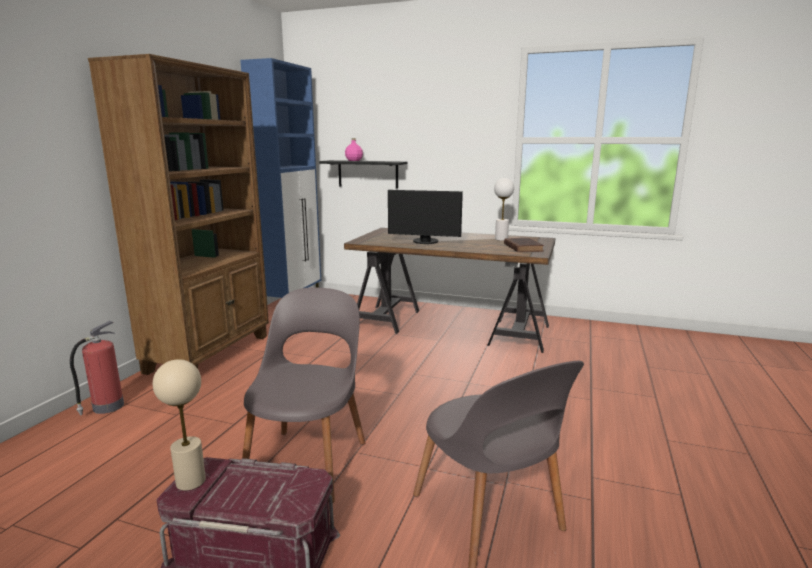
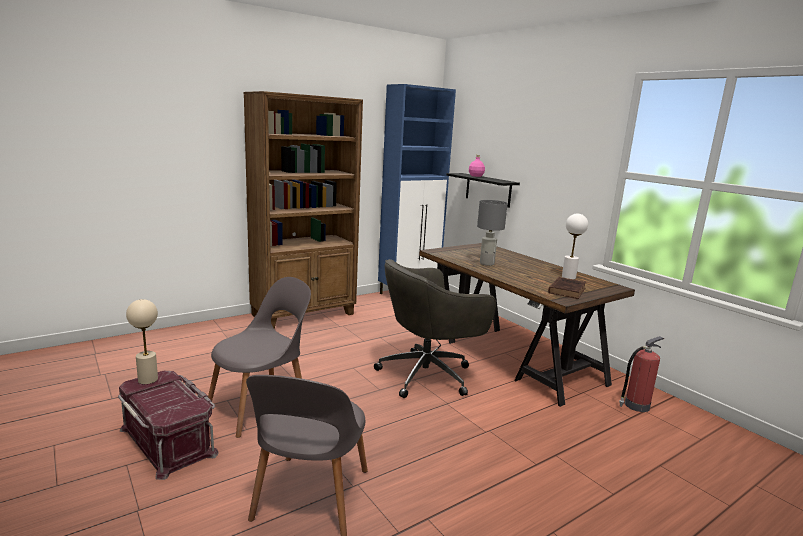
camera: 35 degrees right, 0 degrees up
(106, 407) = (211, 329): fire extinguisher -> fire extinguisher (635, 406)
(419, 366) = (428, 375): none -> grey office chair
(425, 242) = (487, 263): monitor -> grey table lamp

